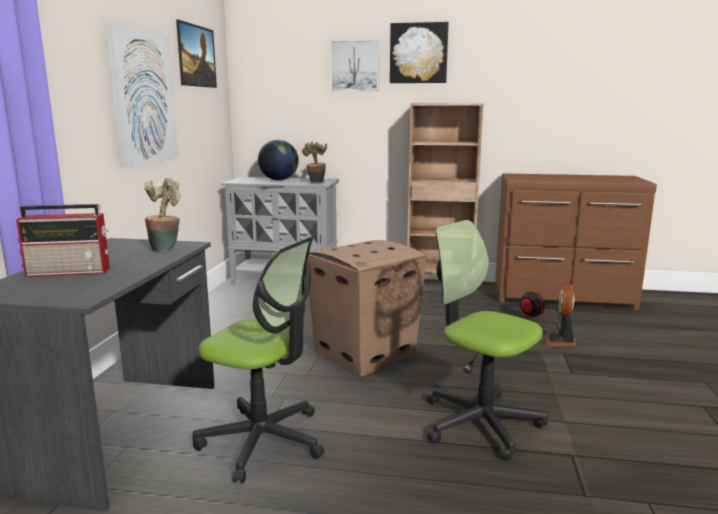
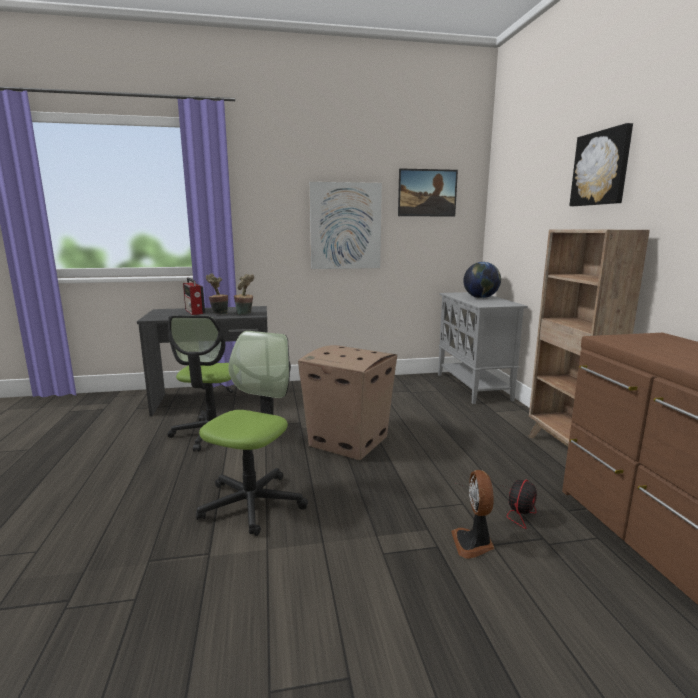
camera: 70 degrees right, 0 degrees up
(316, 183) = (484, 304): potted plant -> potted plant (218, 313)
(355, 66) = (552, 189): picture -> none
(560, 341) = (473, 543): fan -> fan turned 90 degrees counterclockwise

